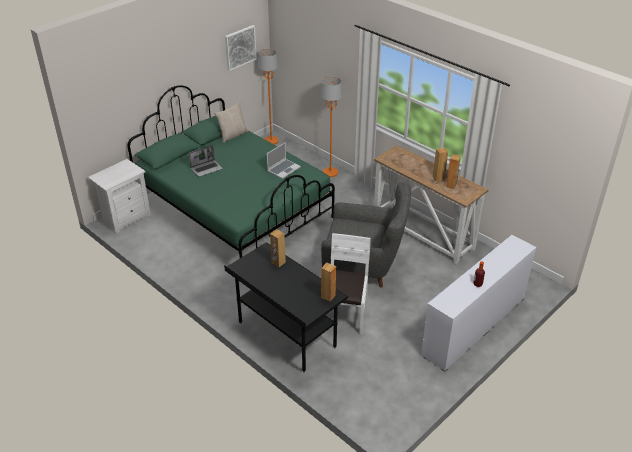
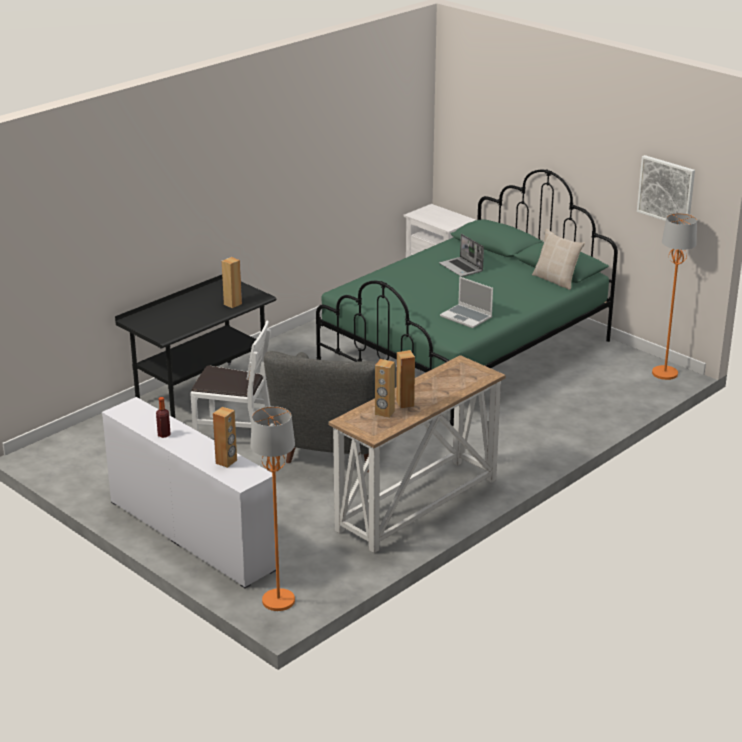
camera: 90 degrees right, 10 degrees down
(328, 296) = (162, 333): brown speaker -> brown speaker (226, 462)
(330, 172) = (580, 425): orange floor lamp -> orange floor lamp (278, 601)

